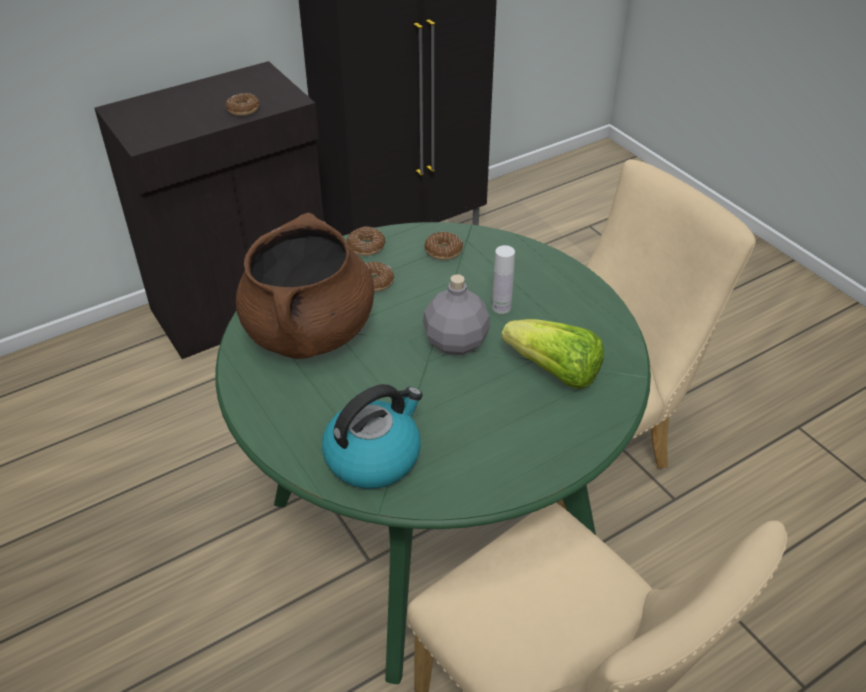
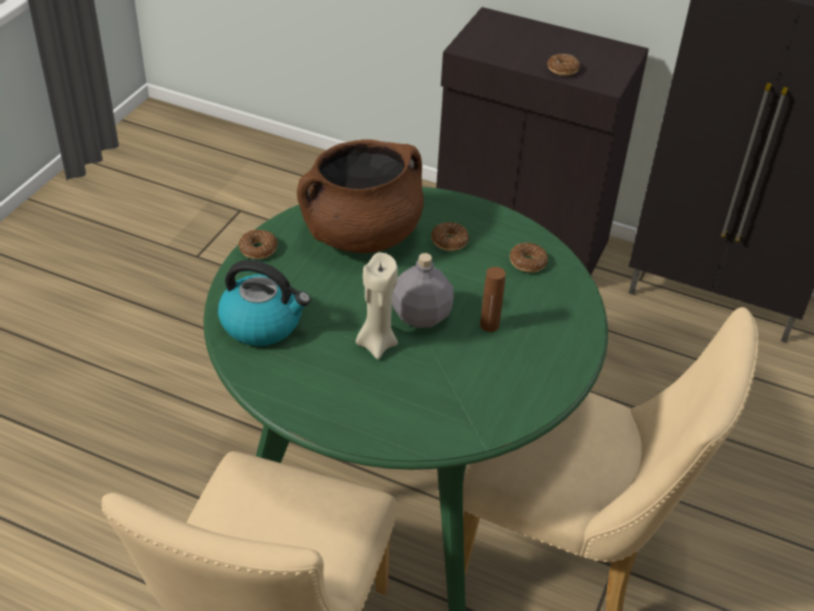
camera: 55 degrees right, 0 degrees up
(366, 246) = (488, 218): donut -> donut (258, 249)
(468, 387) = (376, 343): none -> beige candle
(501, 307) = (489, 325): white bottle -> brown bottle
(554, 371) = (438, 387): lettuce -> none

